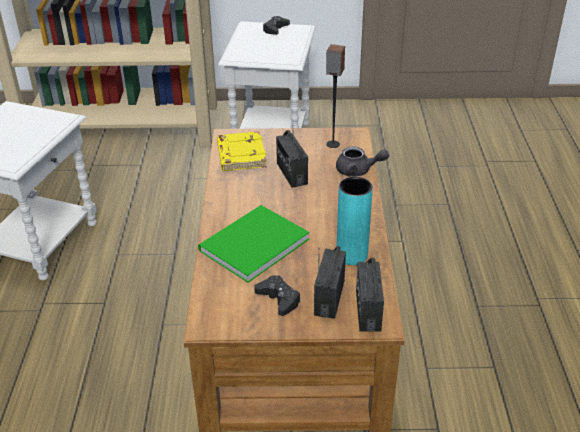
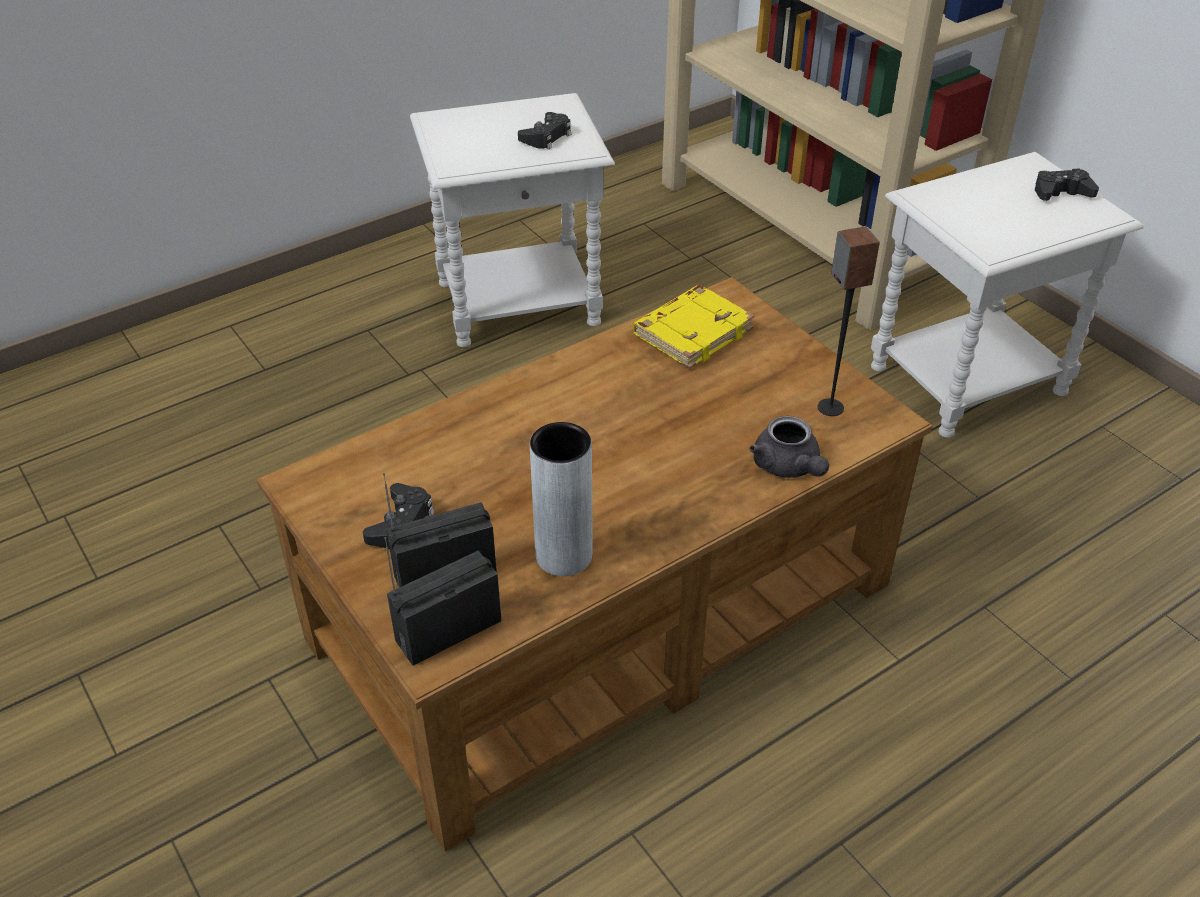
camera: 55 degrees right, 5 degrees up
(34, 124) = (546, 137): none -> black game controller
(250, 245) = (494, 442): green book -> none
(291, 173) = (703, 401): radio -> none
(352, 255) = (564, 556): turquoise vase -> grey vase

